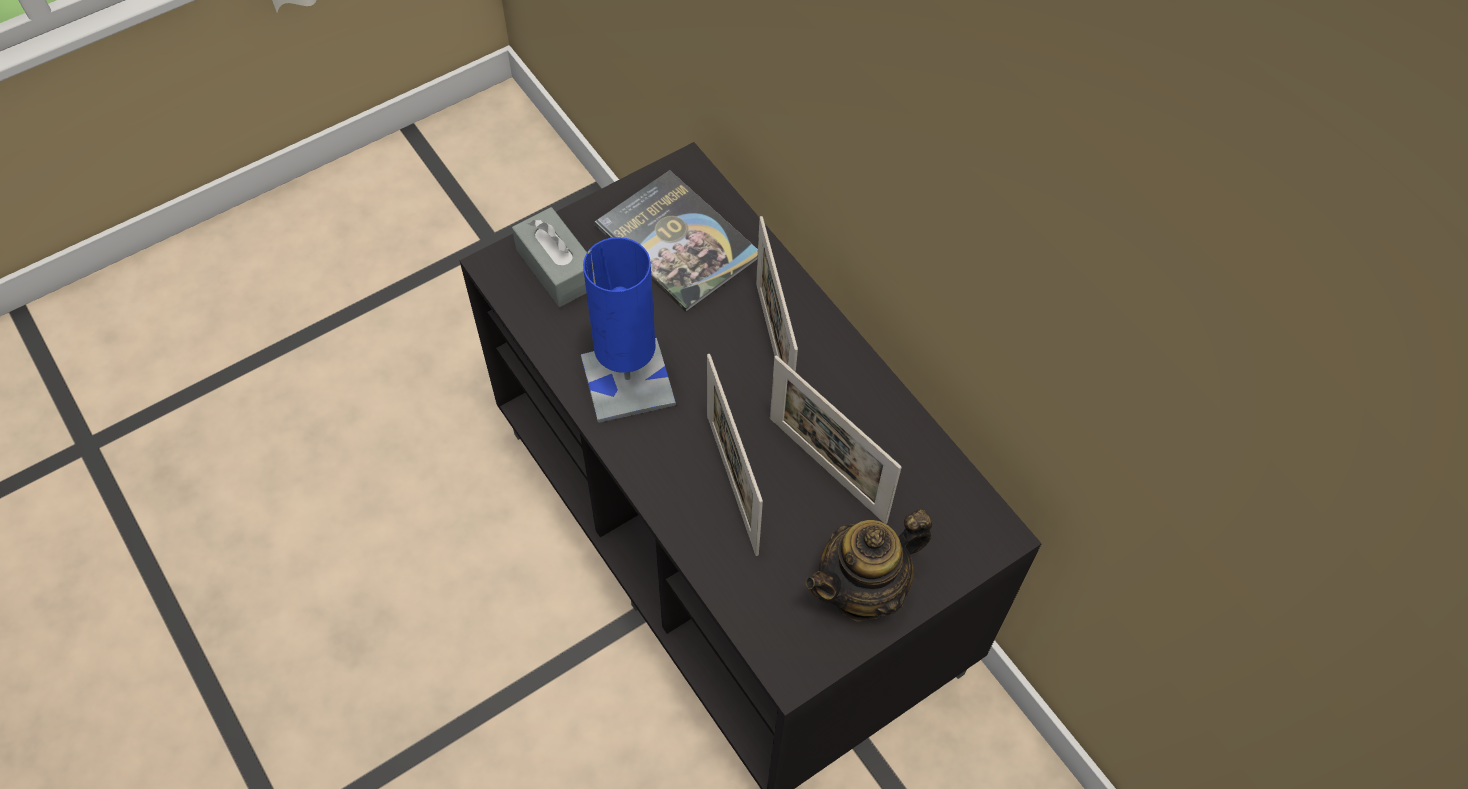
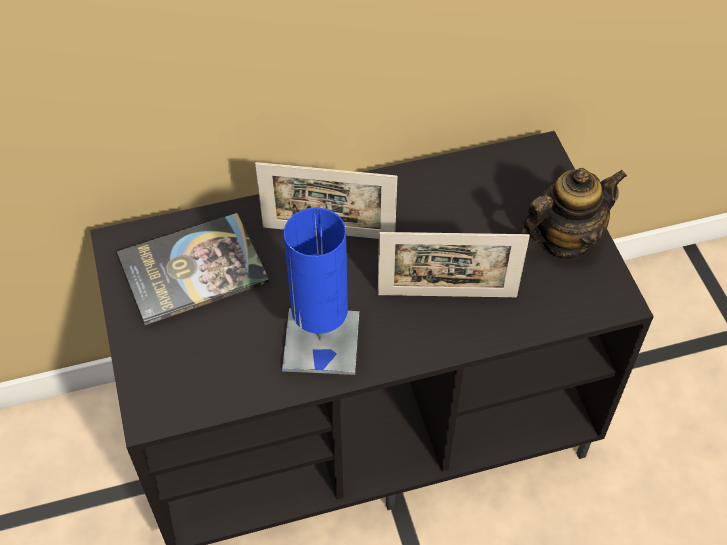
camera: 70 degrees left, 5 degrees down
(557, 268) = (176, 367): grey tissue box -> none
(827, 469) = (455, 231): picture frame -> none
(863, 590) = (564, 239): teapot -> teapot turned 105 degrees counterclockwise

